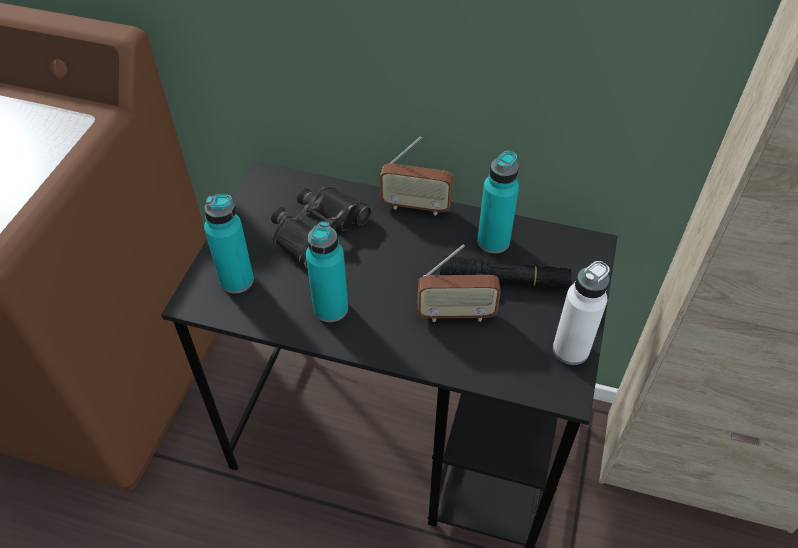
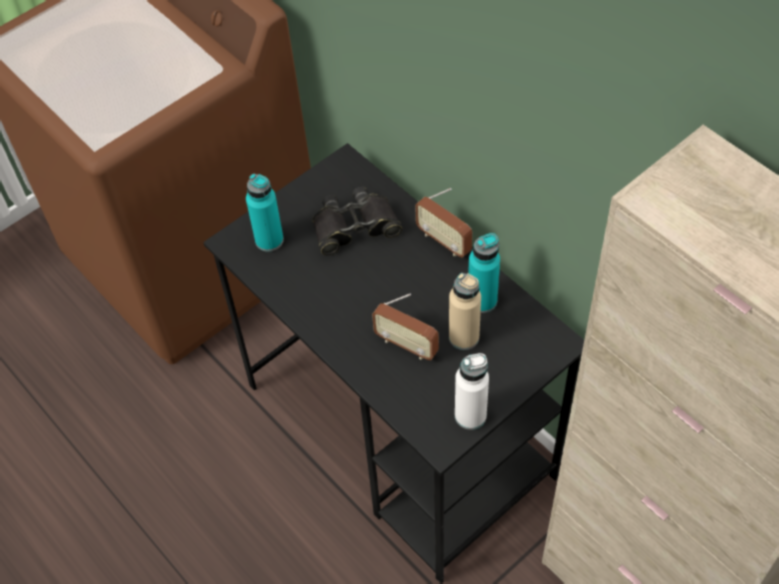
camera: 35 degrees right, 5 degrees up
(330, 308) = (319, 295): turquoise bottle -> none
(504, 281) = (464, 337): black flashlight -> beige bottle

